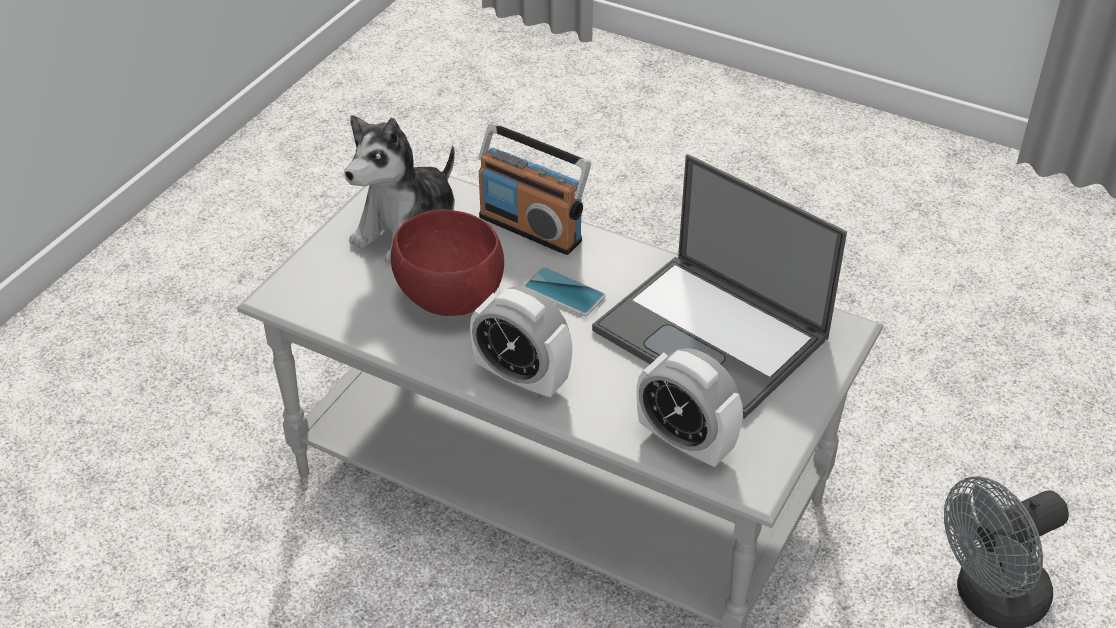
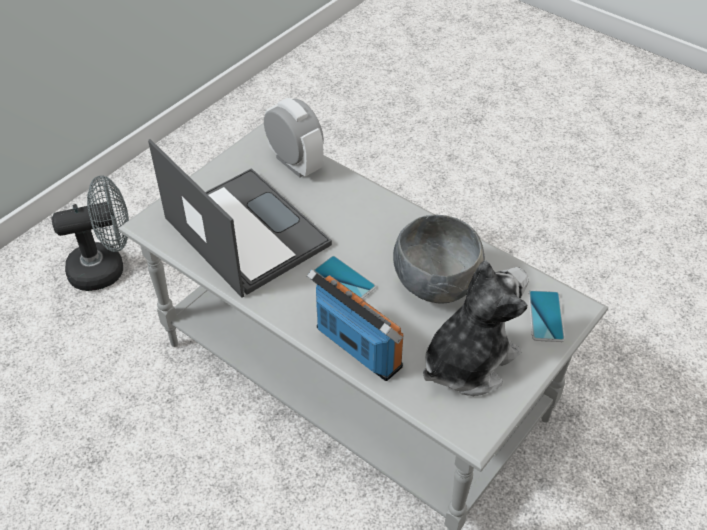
camera: 170 degrees left, 5 degrees up
(316, 282) = (545, 316): none -> phone
(450, 300) = (435, 284): red bowl -> grey bowl
(522, 379) = (390, 216): alarm clock -> none

